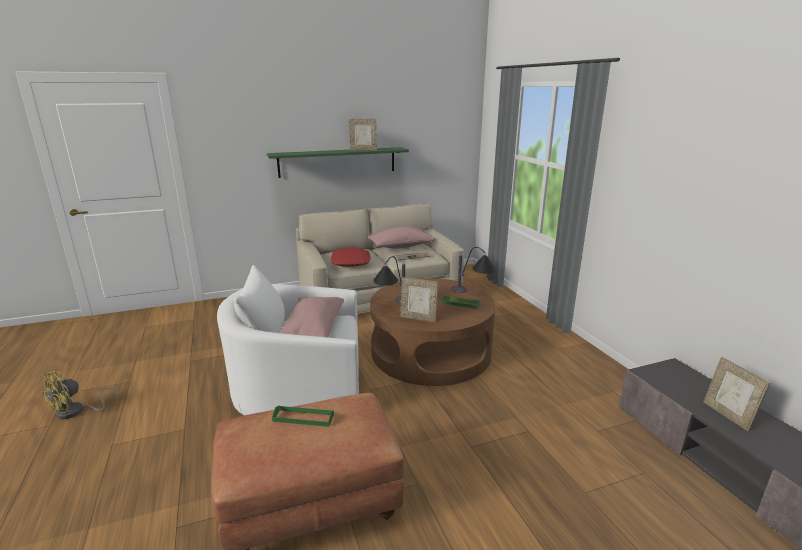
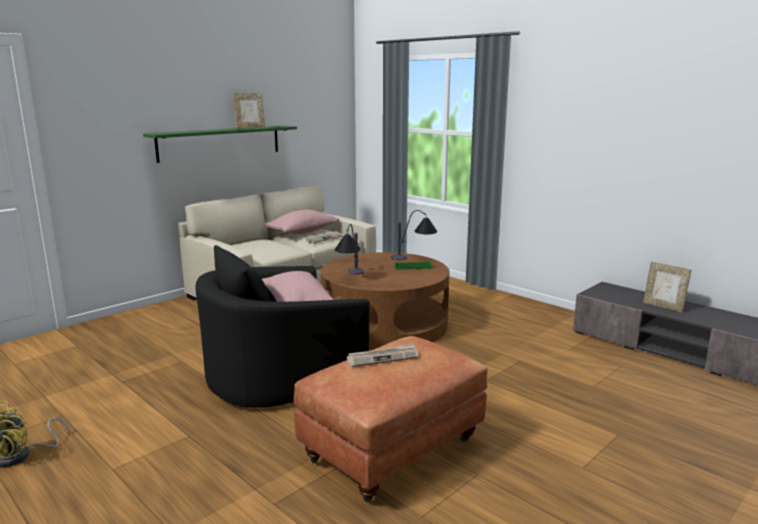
camera: 25 degrees left, 5 degrees down
(300, 386) = (281, 375): white armchair -> black armchair
(303, 418) = (383, 357): green tray -> newspaper
(351, 262) = (265, 250): red pillow -> none
(418, 318) = (388, 282): picture frame -> none

